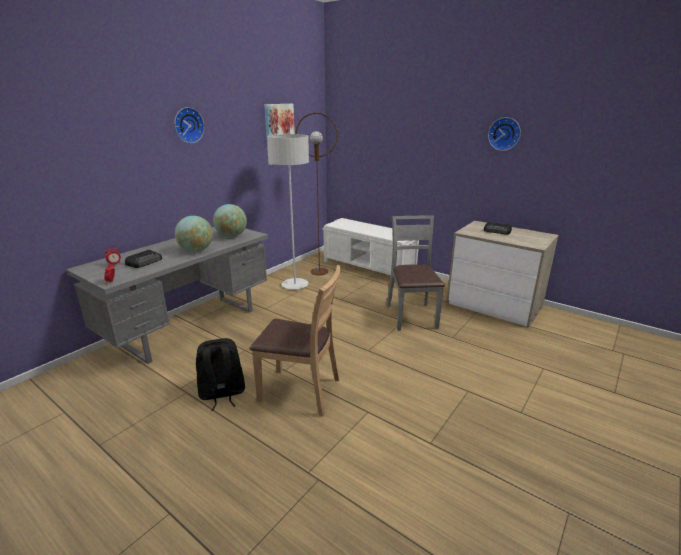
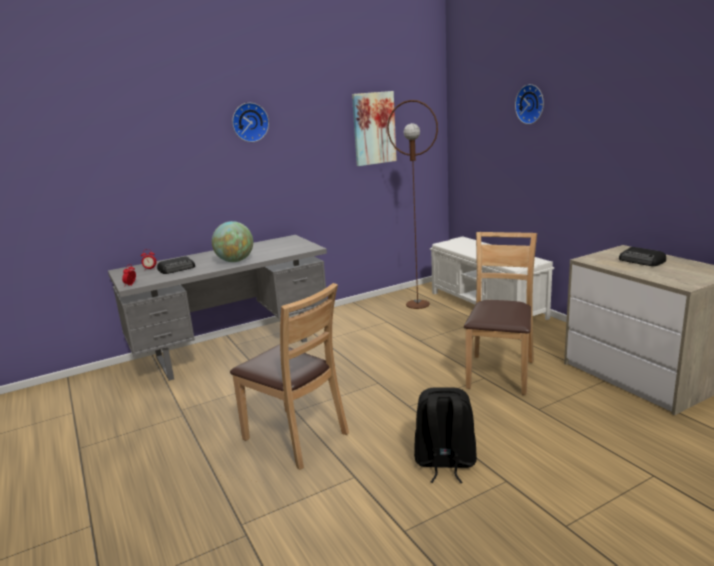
camera: 25 degrees right, 5 degrees down
(222, 394) = (214, 423): black backpack -> black backpack (444, 463)
(231, 236) = (285, 248): globe -> none
(295, 285) = (376, 317): grey floor lamp -> none
(411, 316) = (500, 373): grey chair -> brown chair
(504, 134) = (662, 115): wall clock -> wall clock (531, 104)

